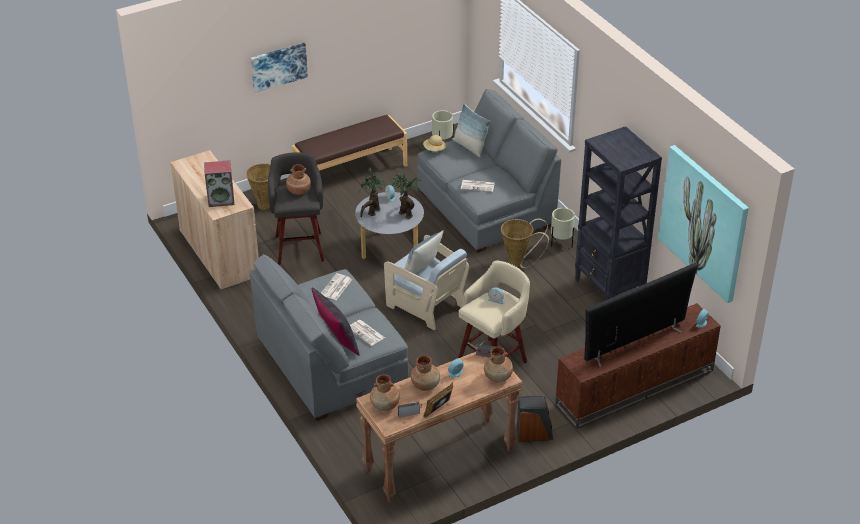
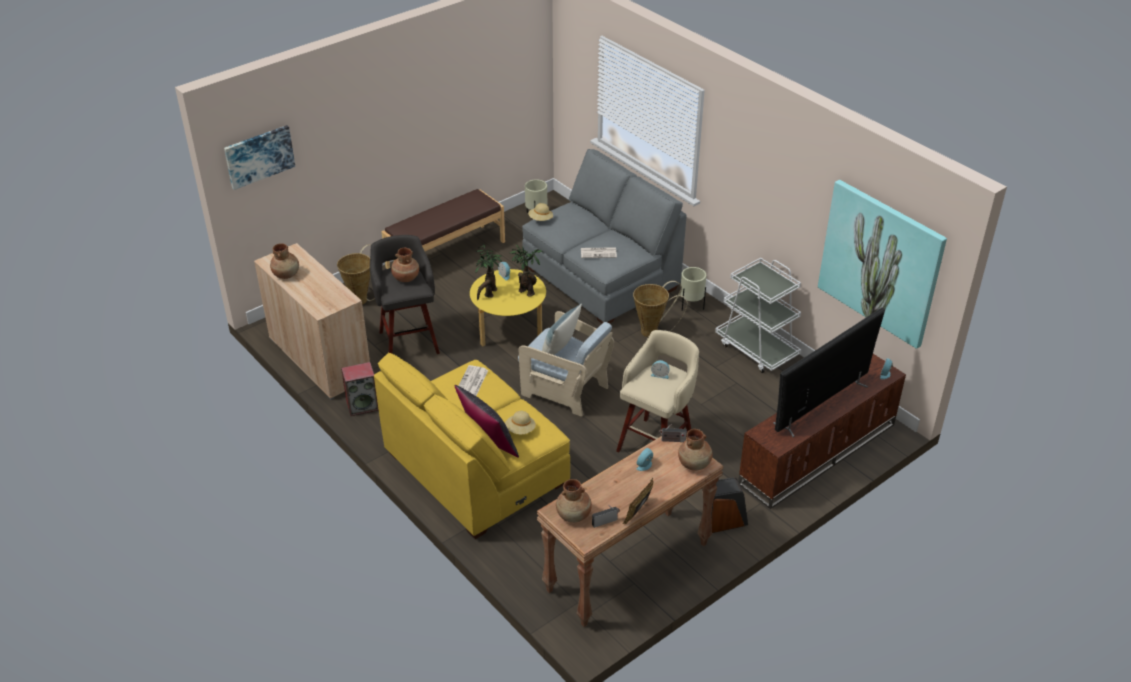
camera: 10 degrees left, 0 degrees up
(221, 199) = (322, 296): speaker -> speaker (363, 405)
(278, 66) = (362, 143): picture -> picture (259, 156)
(332, 363) = (476, 468): grey sofa -> yellow sofa
(366, 333) = (520, 430): newspaper -> beige hat
(390, 248) = (509, 331): grey coffee table -> yellow coffee table
(425, 385) = (614, 484): brown vase -> brown vase (286, 274)
(470, 147) = (578, 213): pillow -> none
(609, 289) = (756, 349): black bookcase -> white cart

